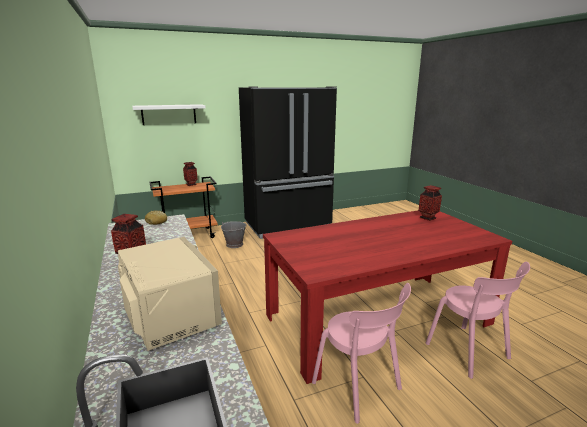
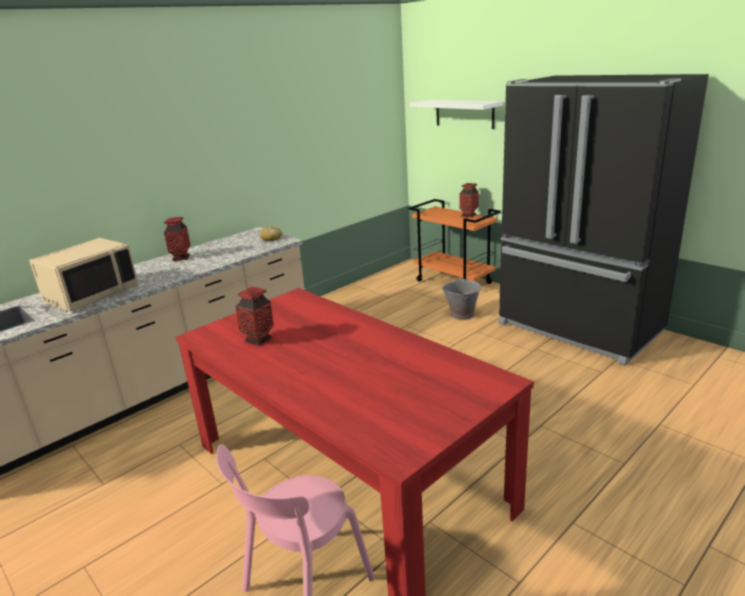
camera: 70 degrees right, 5 degrees up
(359, 388) = (203, 484): pink chair -> none
(428, 218) = (458, 381): vase -> vase (258, 340)

